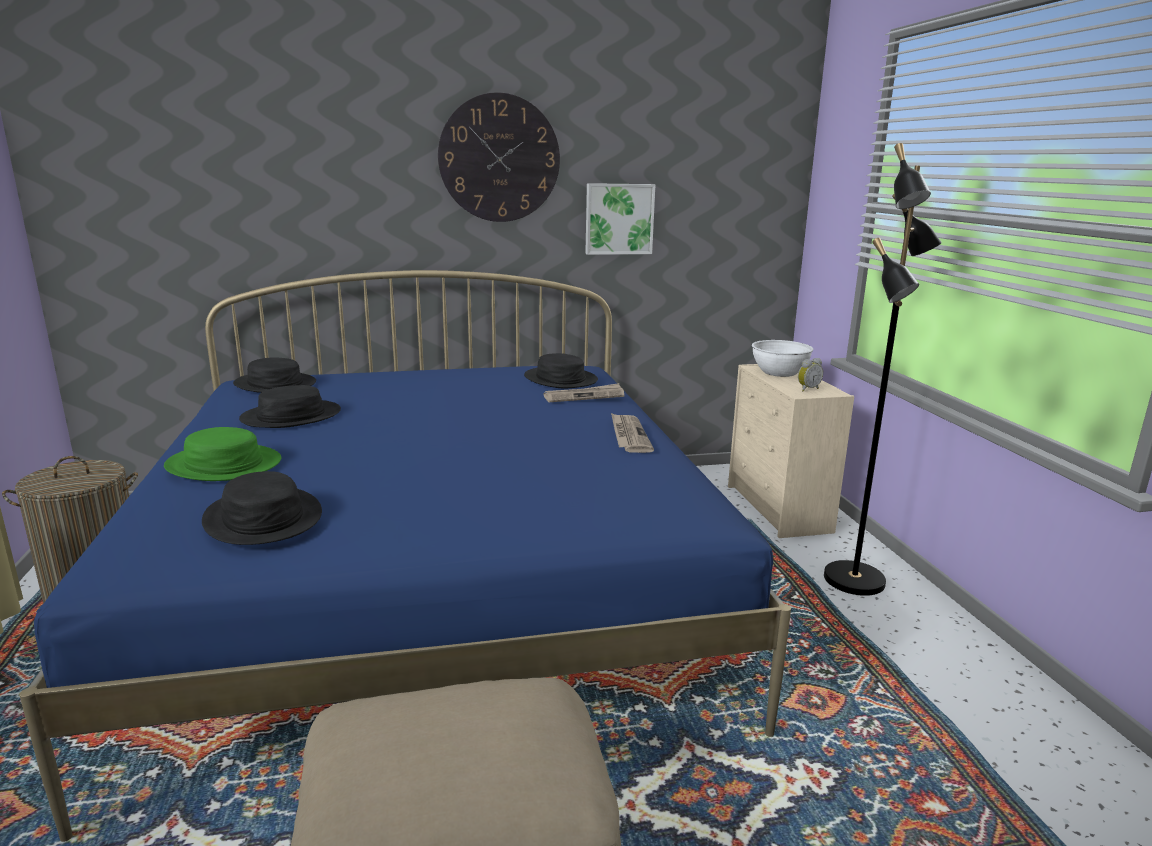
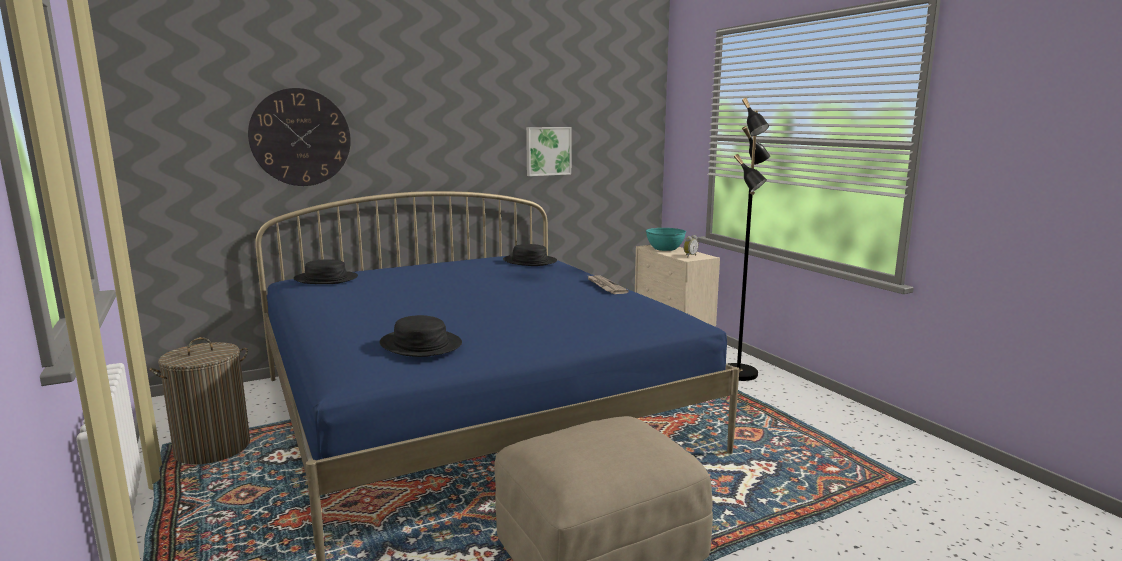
camera: 15 degrees left, 5 degrees down
(223, 465) = (354, 323): green hat -> none
(291, 416) = (365, 295): black hat -> none
(499, 158) = (468, 111): wall clock -> wall clock (300, 137)
(584, 396) = (556, 269): newspaper -> none
(779, 372) = (665, 248): white bowl -> turquoise bowl

